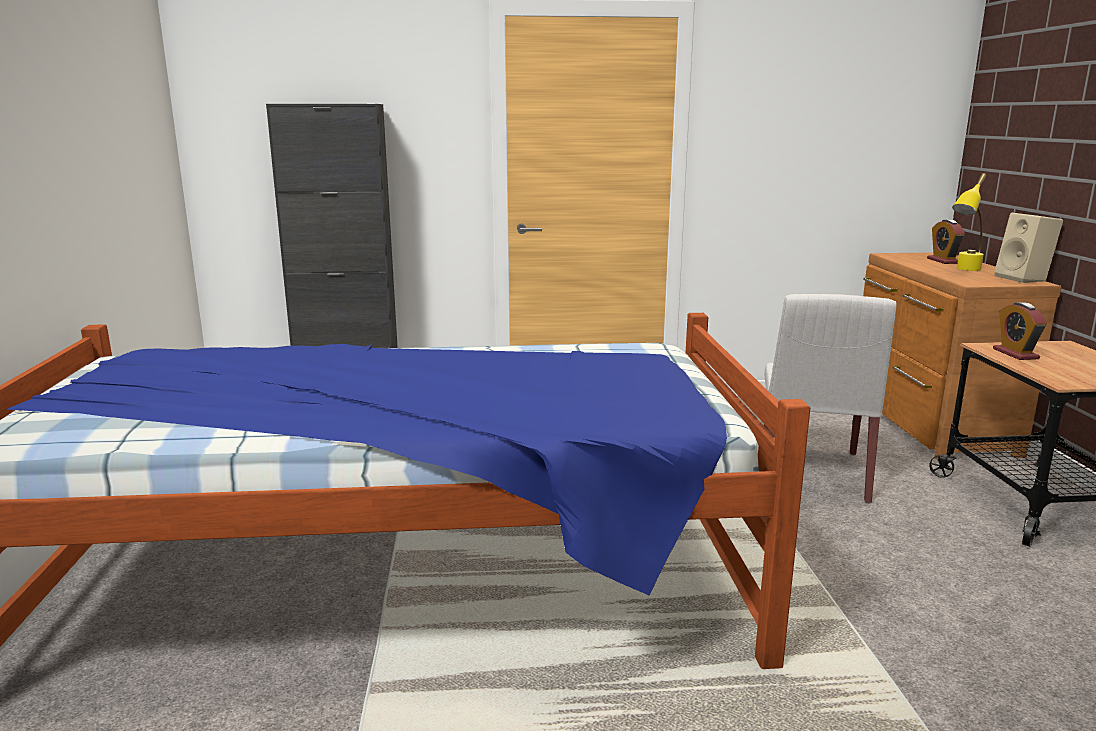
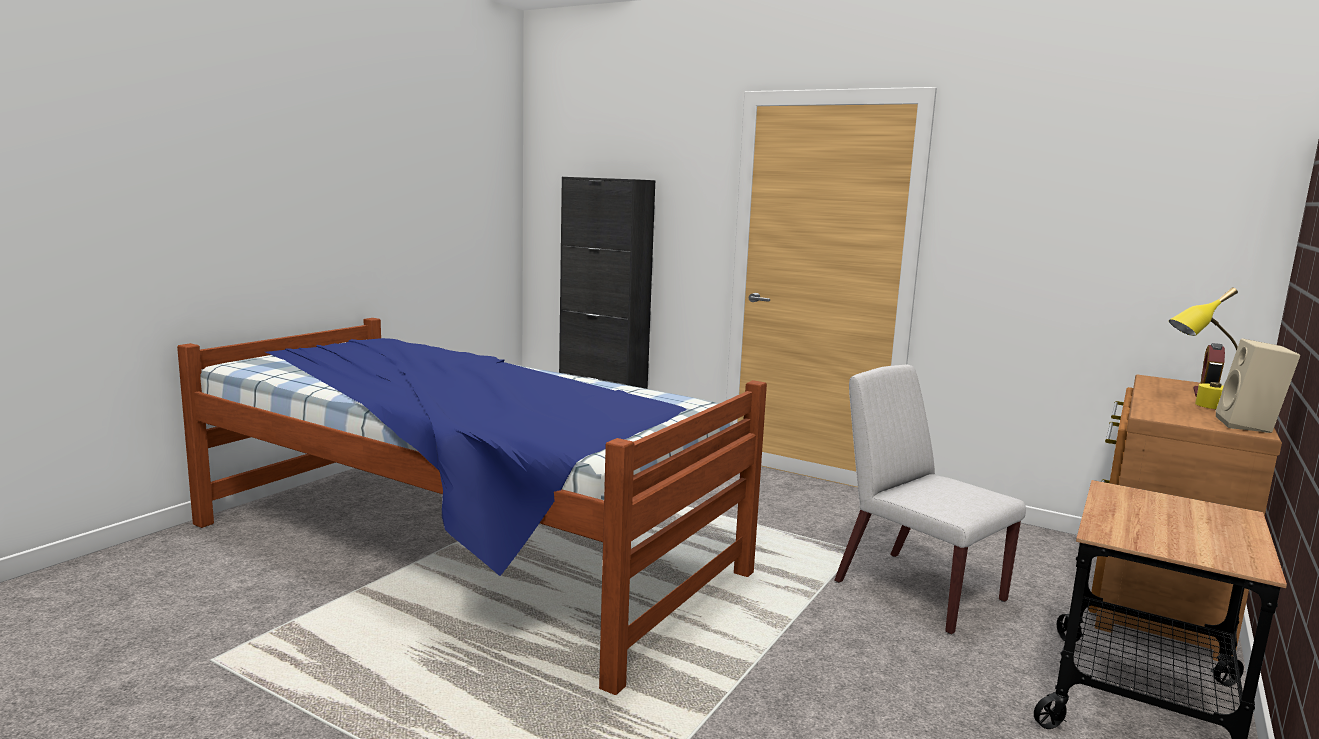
camera: 35 degrees right, 5 degrees down
(812, 473) = (917, 590): white chair -> white chair turned 90 degrees clockwise
(1015, 354) = (1130, 502): alarm clock -> none

